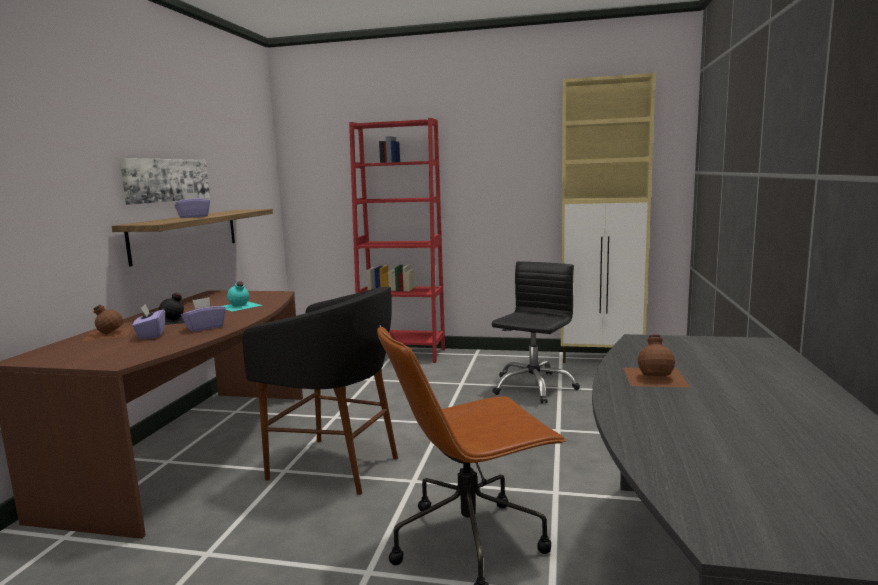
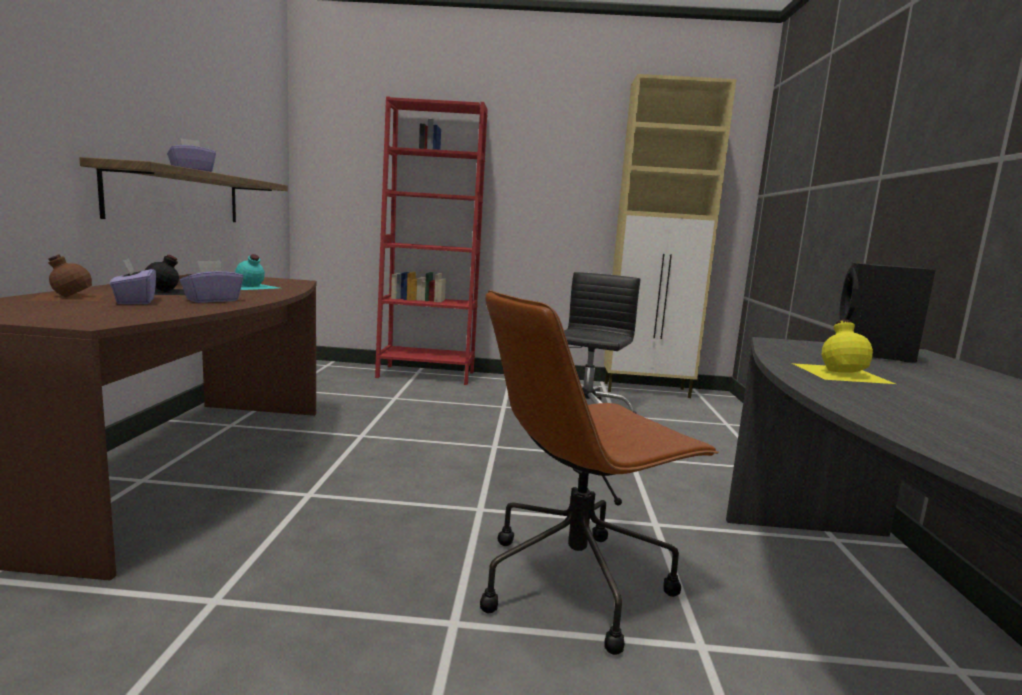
camera: 10 degrees left, 0 degrees up
(166, 180) = (158, 119): picture -> none
(335, 467) = (376, 491): black stool -> none
(655, 376) = (841, 372): brown bottle -> yellow bottle
(715, 350) = (873, 354): none -> black speaker

